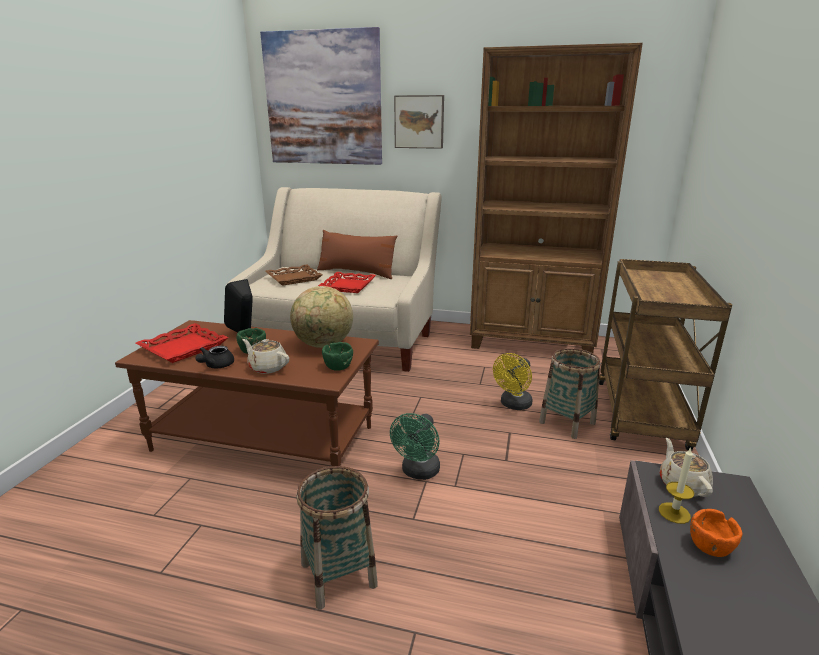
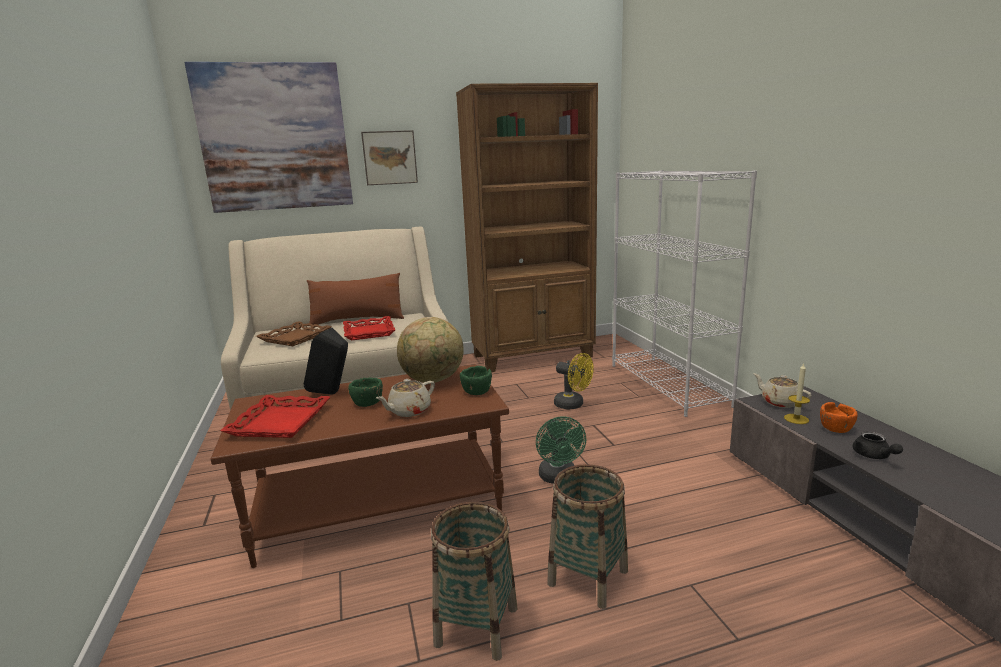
camera: 30 degrees left, 5 degrees down
(216, 366) = (350, 425): black teapot -> black teapot (873, 456)
(267, 367) = (409, 411): beige teapot -> beige teapot turned 45 degrees counterclockwise
(513, 405) = (573, 405): yellow fan -> yellow fan turned 60 degrees counterclockwise
(567, 423) = (625, 405): basket -> basket (477, 626)
(642, 416) = (668, 385): brown cart -> white bookcase

